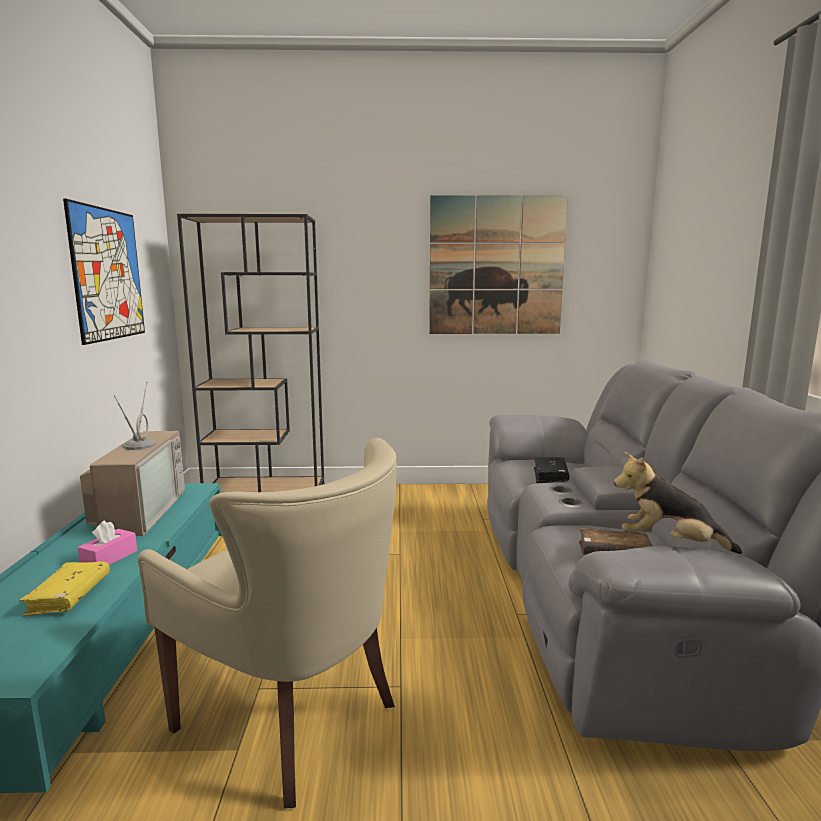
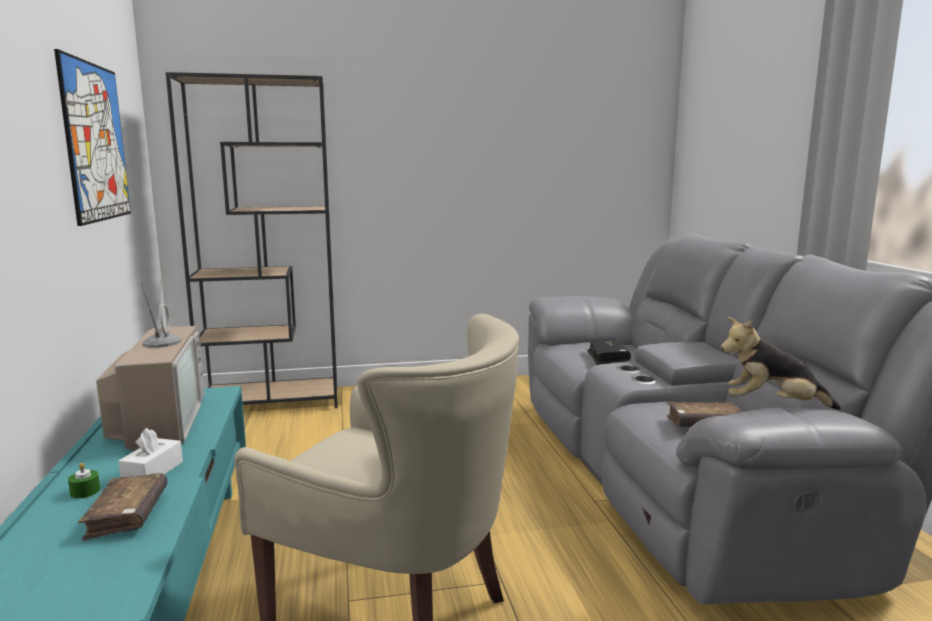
camera: 10 degrees left, 0 degrees up
(49, 571) = (85, 491): none -> green candle
(69, 596) = (127, 515): yellow book -> brown book
(109, 558) = (153, 472): pink tissue box -> white tissue box
(496, 266) = (523, 138): picture -> none

